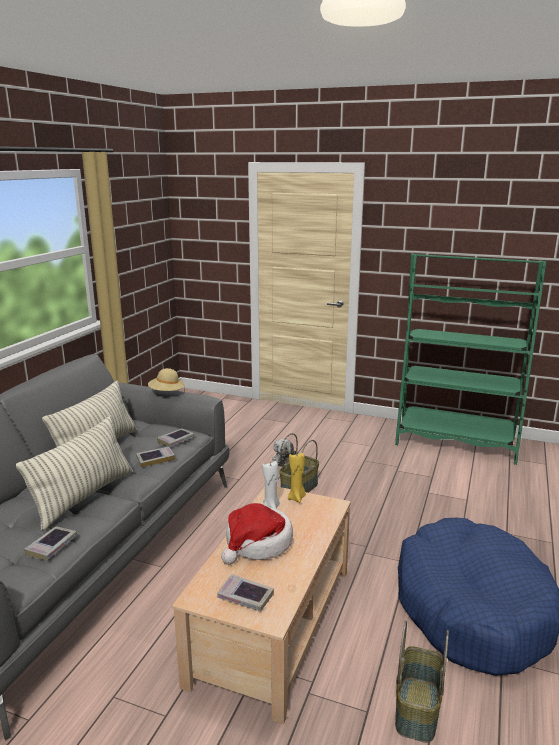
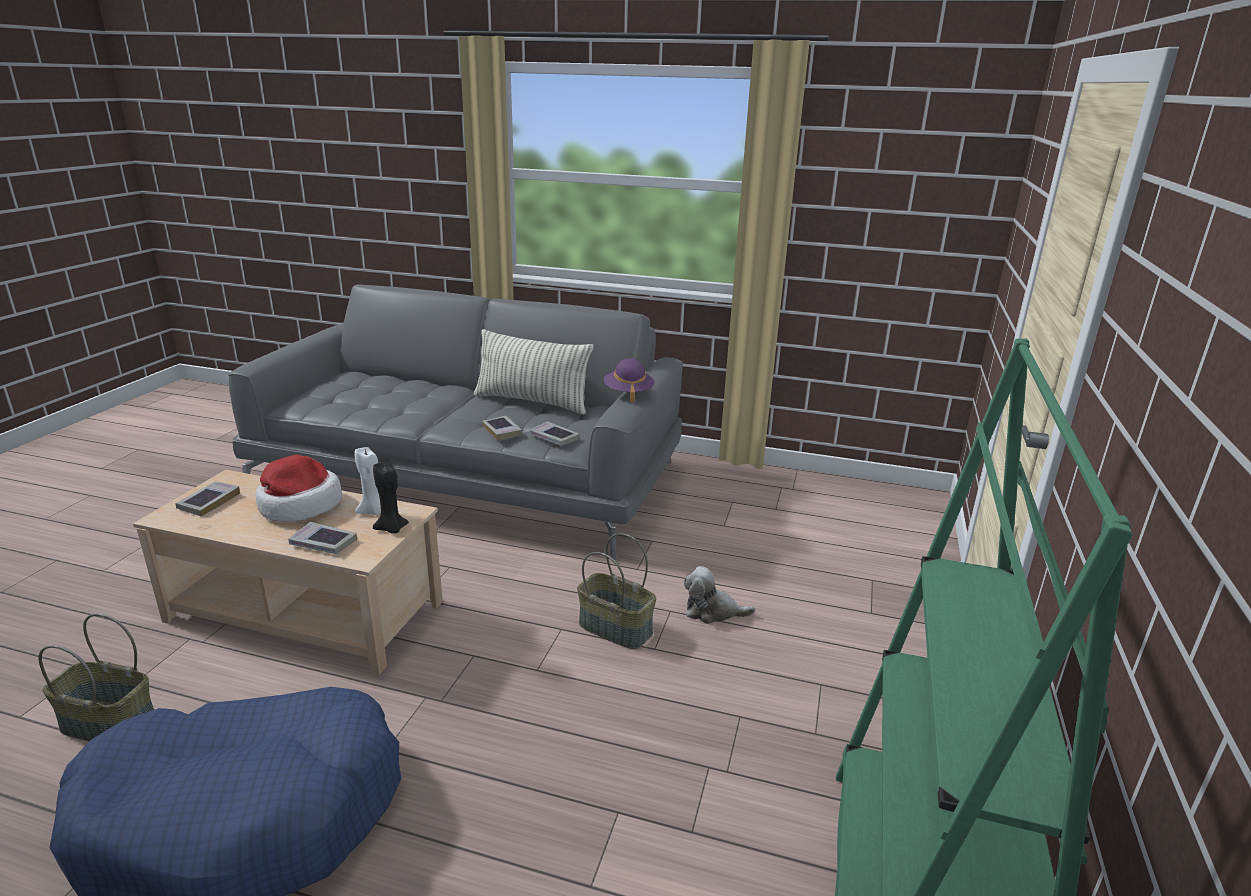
camera: 85 degrees right, 5 degrees up
(52, 546) = (339, 407): book -> book (323, 543)
(84, 497) = (425, 409): pillow -> none
(166, 393) = (628, 393): beige hat -> purple hat
(297, 498) = (391, 529): yellow candle -> black candle

